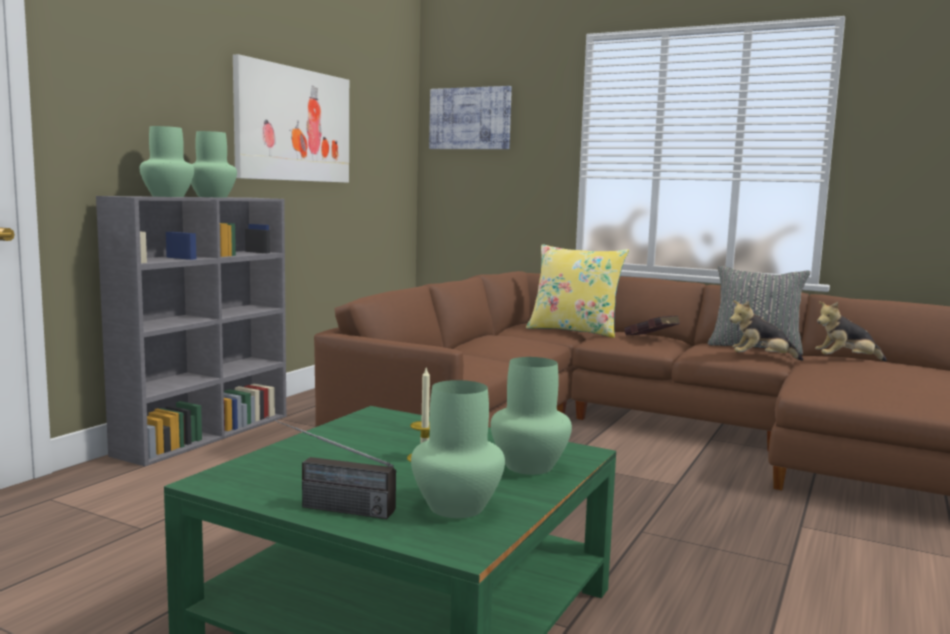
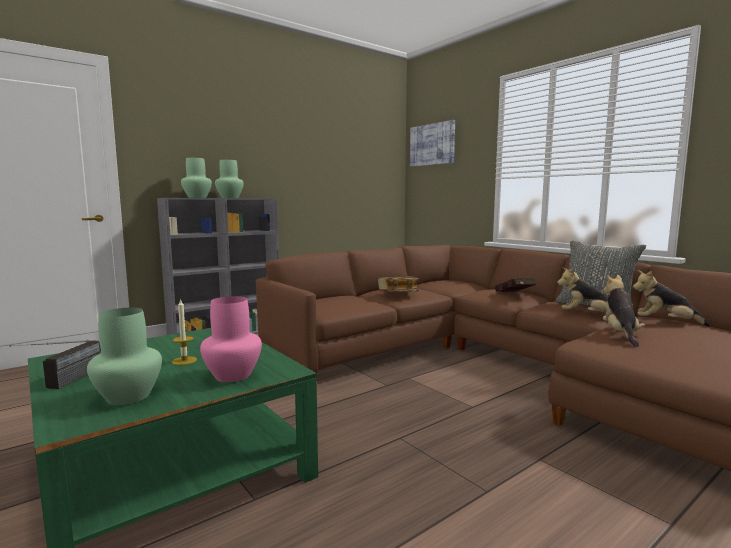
camera: 25 degrees right, 0 degrees up
(294, 125) = (300, 155): picture -> none
(324, 506) = (65, 383): radio -> radio turned 120 degrees counterclockwise
(510, 345) = (398, 293): none -> book
(530, 466) = (233, 375): green vase -> pink vase
(574, 331) = (467, 286): yellow pillow -> none
(823, 376) = (620, 334): none -> plush toy

